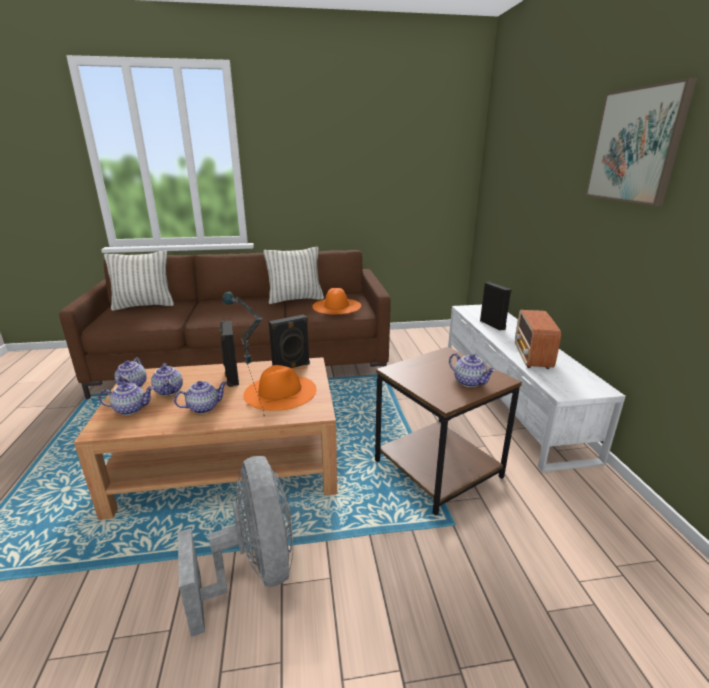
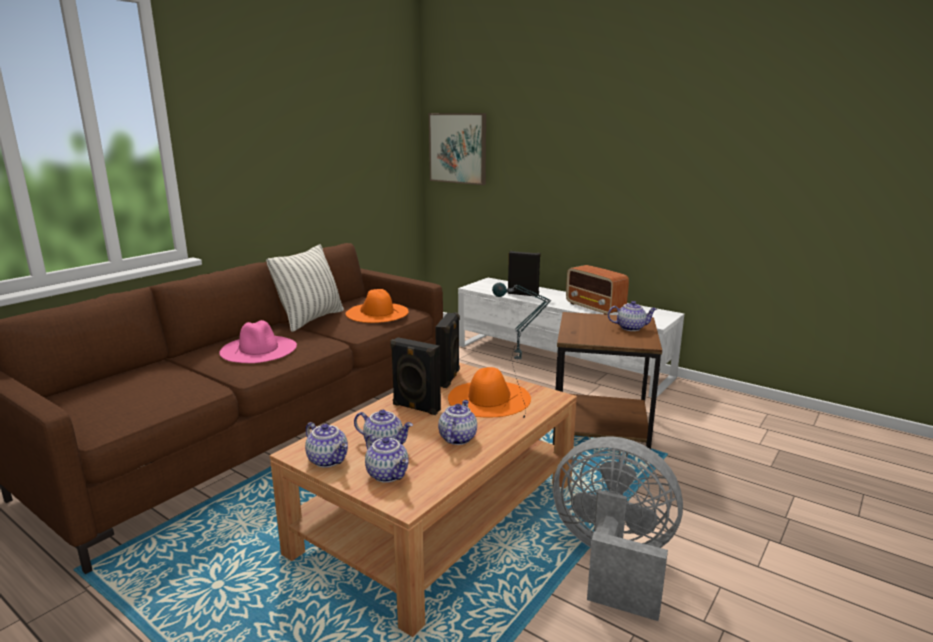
camera: 45 degrees left, 5 degrees down
(131, 409) = (388, 474): teapot -> teapot turned 105 degrees clockwise
(144, 306) = (106, 385): pillow -> none
(231, 308) = (258, 349): none -> pink hat
(636, 146) = (646, 117): picture -> picture (458, 148)

